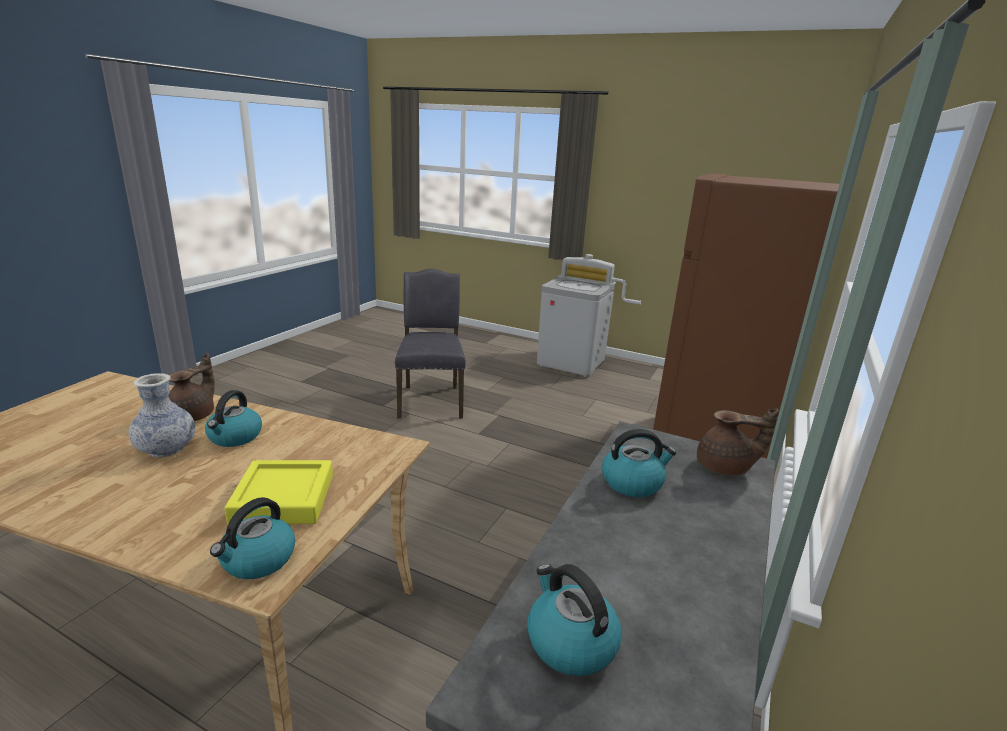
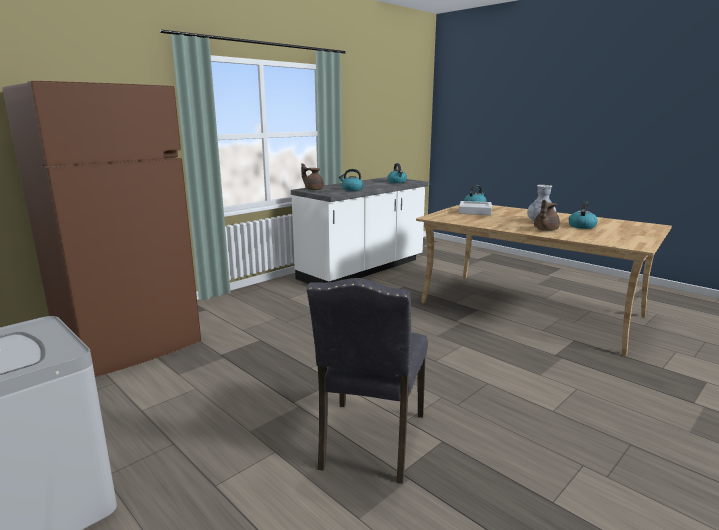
camera: 160 degrees left, 5 degrees down
(235, 437) = (512, 223): kettle -> kettle (581, 226)
(283, 499) = (475, 211): yellow tray -> grey tray

